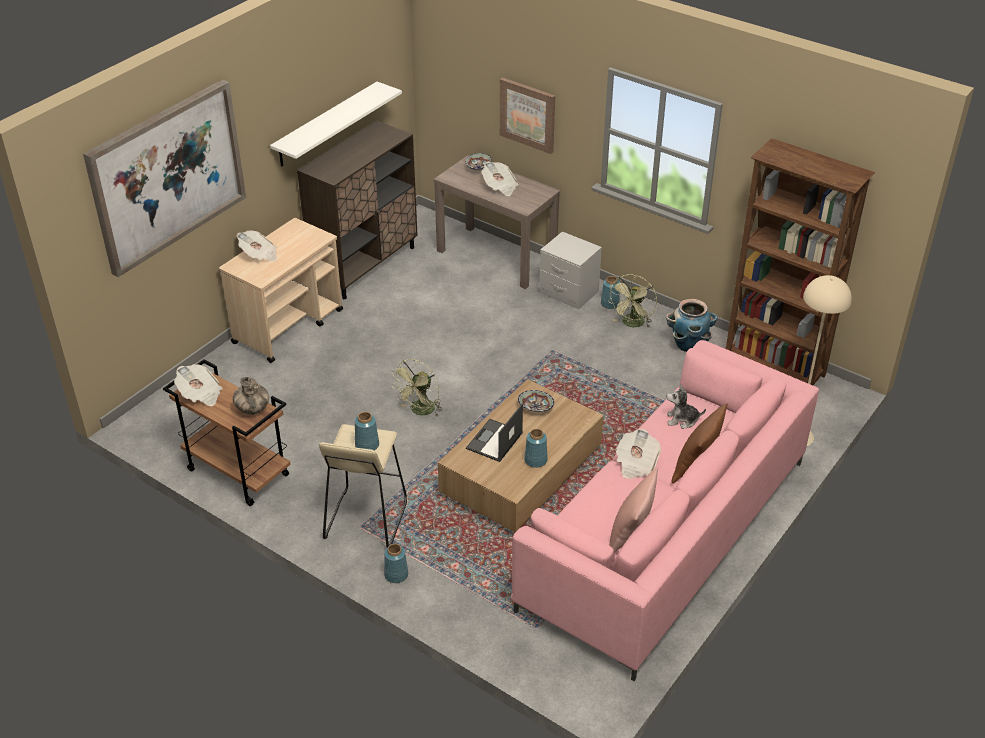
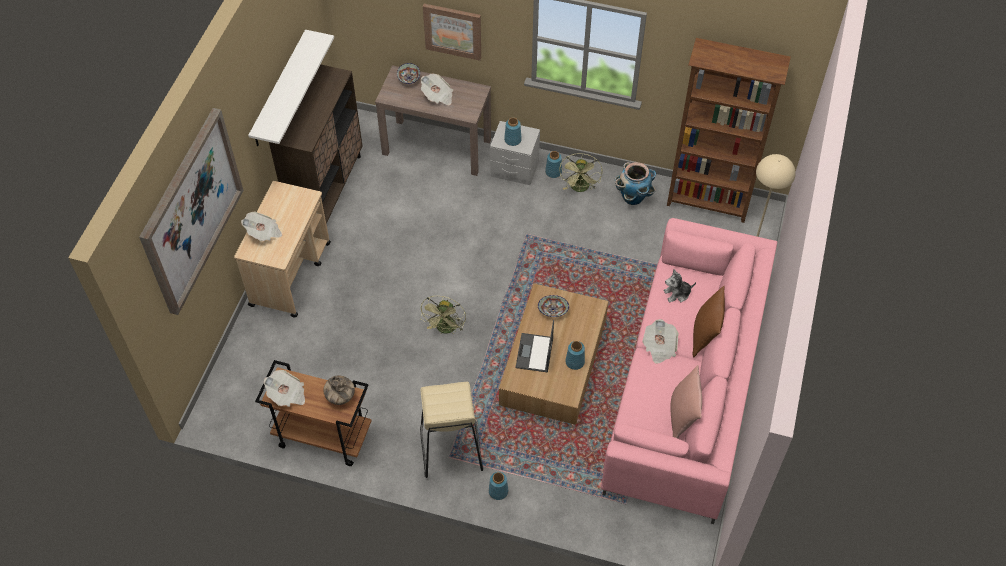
camera: 20 degrees left, 15 degrees up
(367, 445) = (452, 402): blue vase -> blue vase (513, 140)

